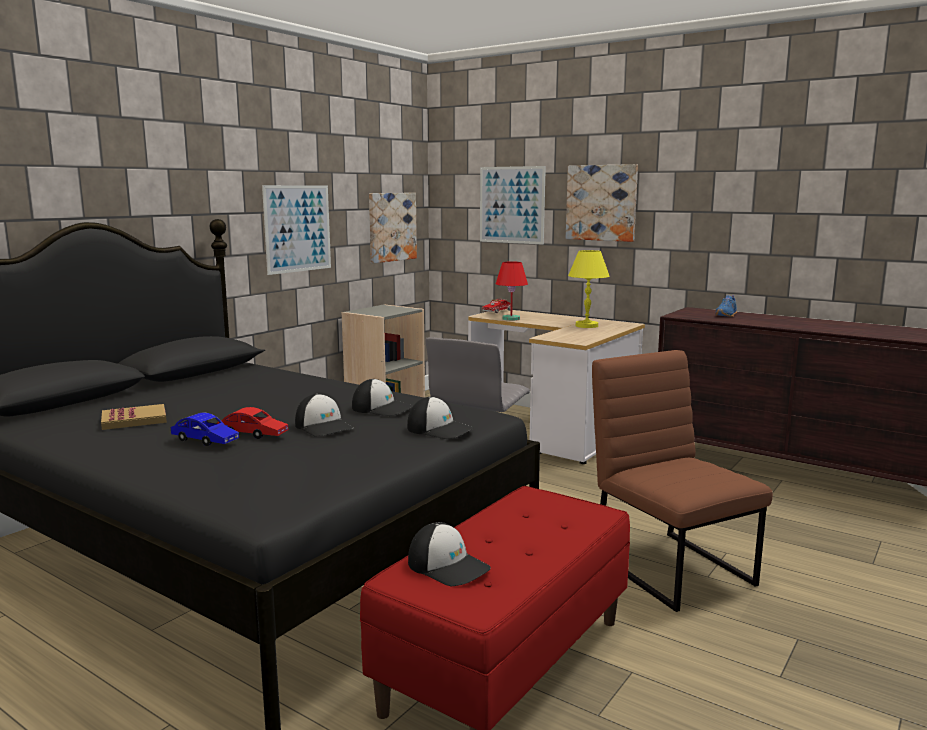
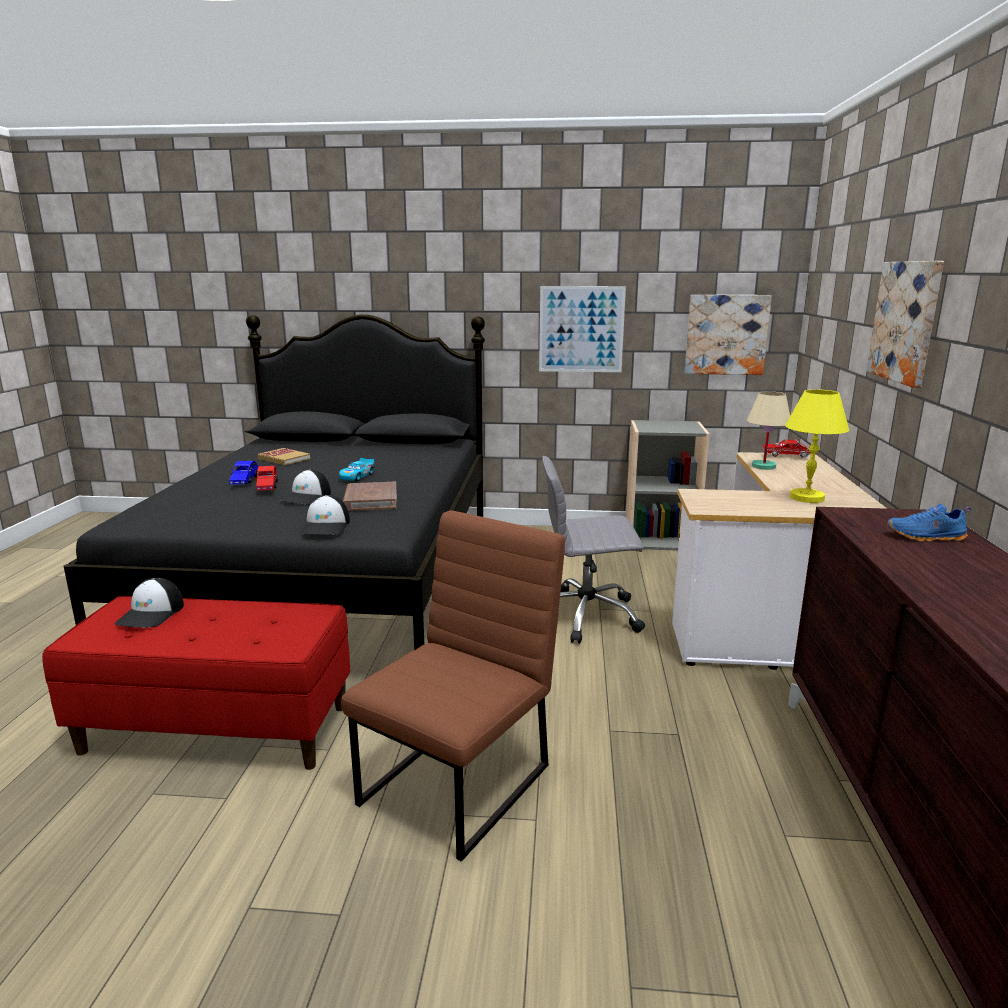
camera: 60 degrees right, 5 degrees up
(289, 402) = (357, 476): none -> toy car
(382, 408) = (370, 500): cap -> brown book
(511, 205) = (846, 316): picture -> none
(511, 319) = (763, 466): red table lamp -> beige table lamp

